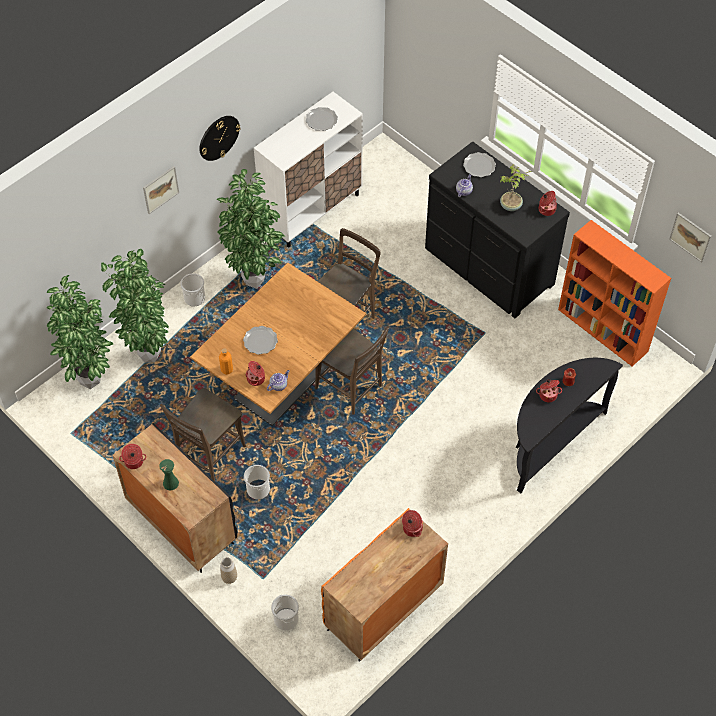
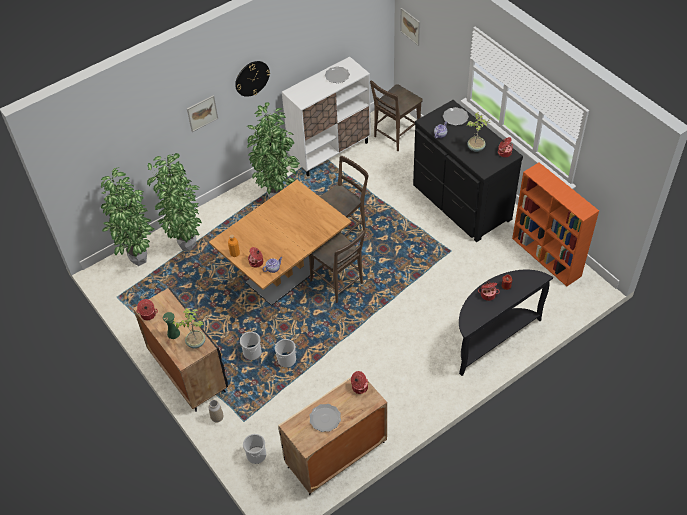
camera: 10 degrees right, 5 degrees down
(194, 298) = (229, 206): bucket -> bucket (287, 359)
(201, 491) = (196, 342): none -> potted plant
(209, 455) = (218, 323): brown chair -> brown chair (395, 136)
(260, 341) = (265, 235): plate -> plate (325, 419)
(383, 608) = (336, 455): orange cabinet -> beige cabinet
(690, 237) = (616, 176): picture -> picture (410, 26)

